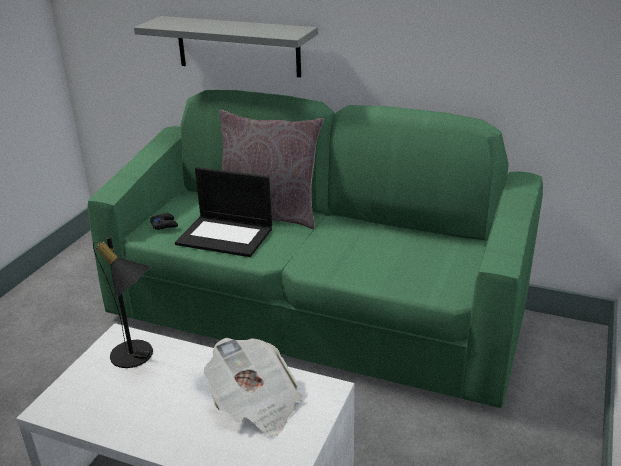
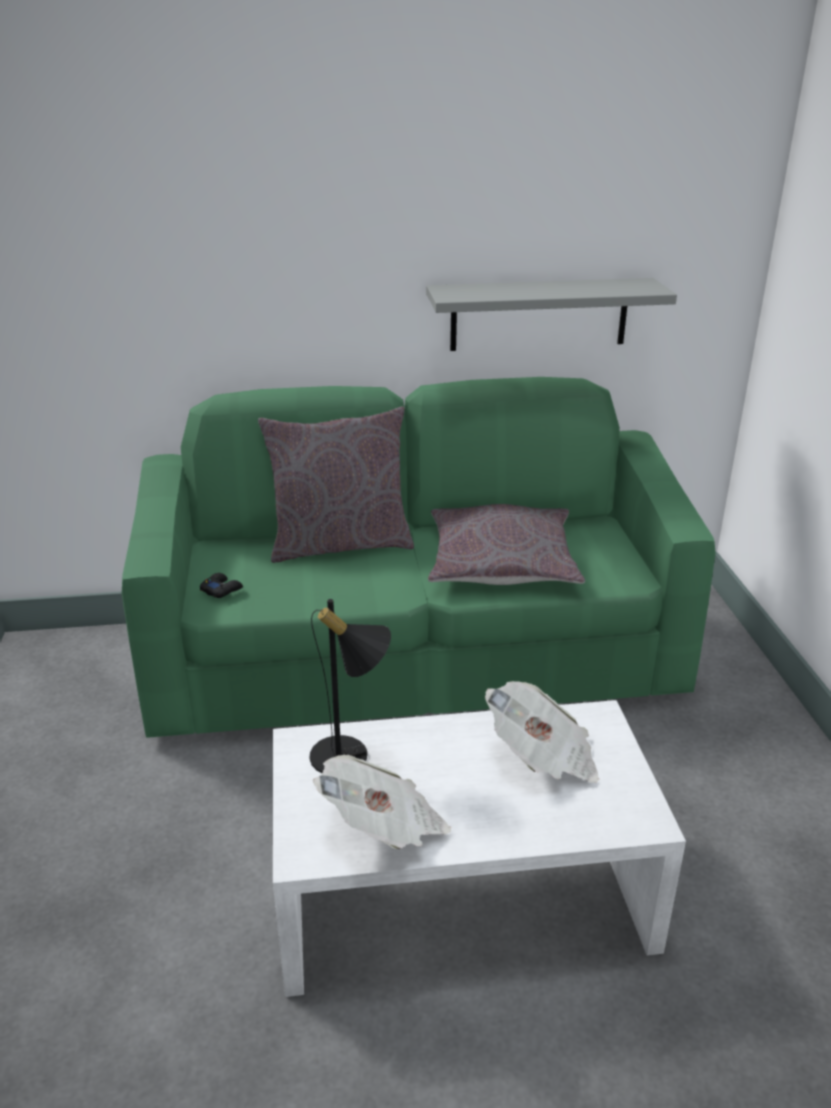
camera: 30 degrees left, 0 degrees up
(108, 410) = (384, 827): none -> newspaper
(226, 236) = (319, 583): laptop -> none
(238, 46) = (253, 330): grey shelf -> grey shelf (539, 314)
(366, 255) = (501, 562): none -> grey pillow

